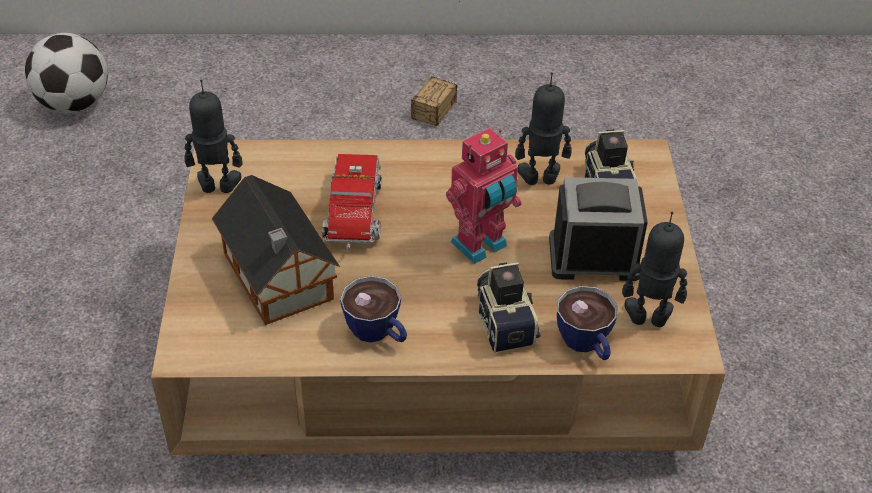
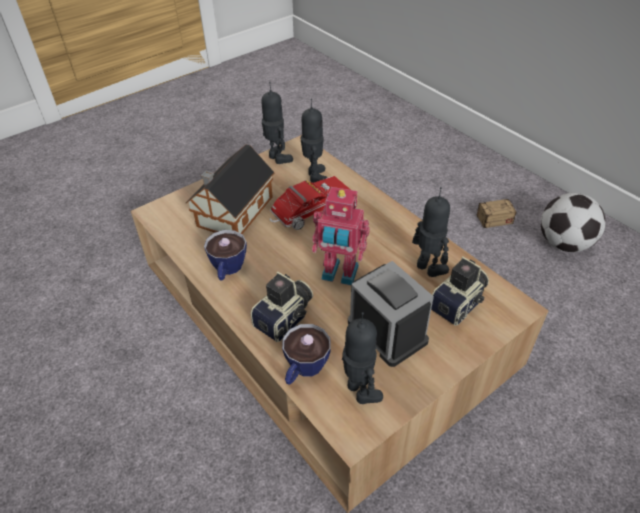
camera: 55 degrees right, 0 degrees up
(75, 104) = (338, 113): football -> football (564, 244)
(295, 175) = (314, 177): none -> toy robot

